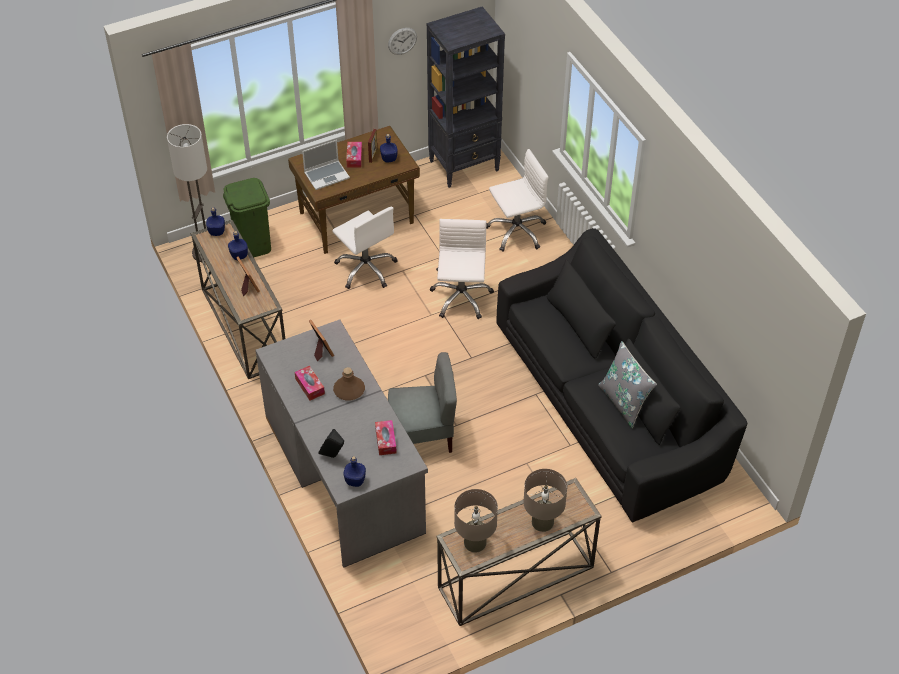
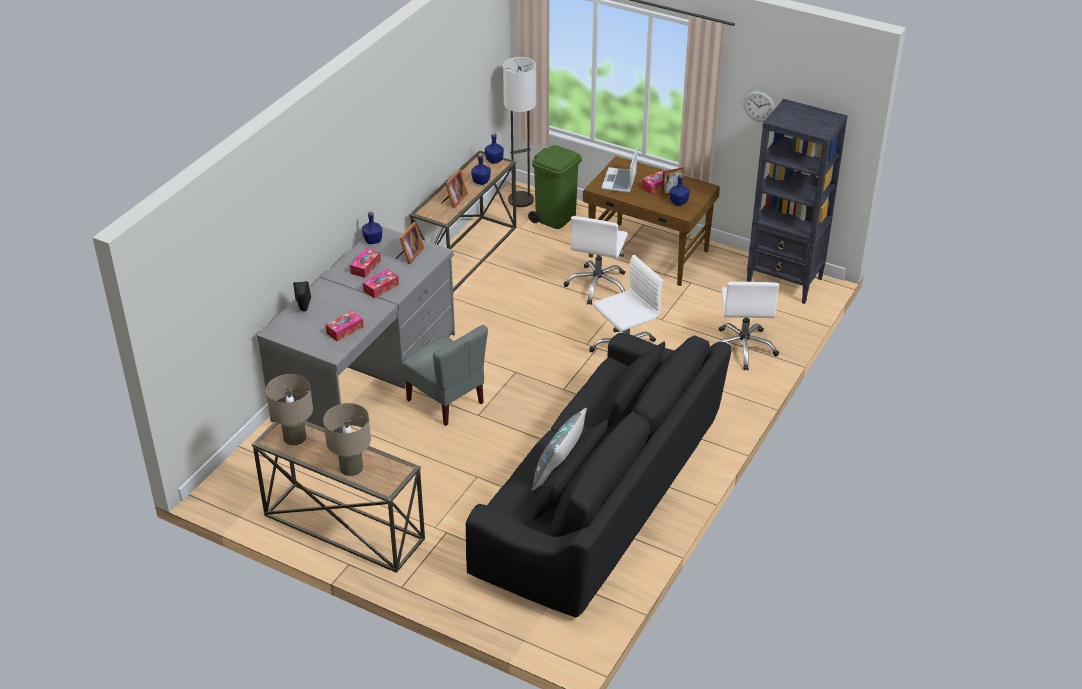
camera: 55 degrees right, 10 degrees down
(327, 175) = (619, 181): laptop -> laptop turned 75 degrees clockwise
(349, 390) = (381, 288): brown bottle -> tissue box
(355, 480) = (288, 333): blue bottle -> blue bottle (373, 241)
(516, 231) = (743, 348): white office chair -> white office chair turned 60 degrees clockwise

